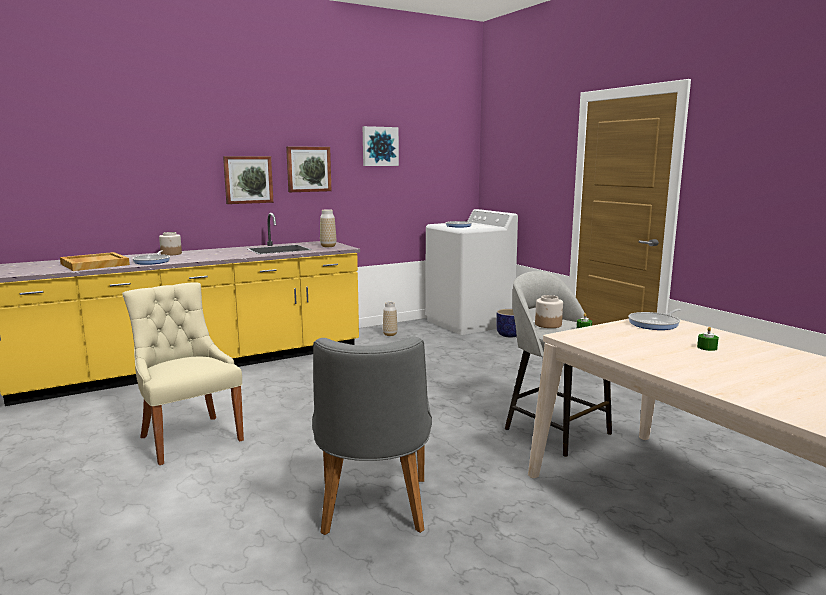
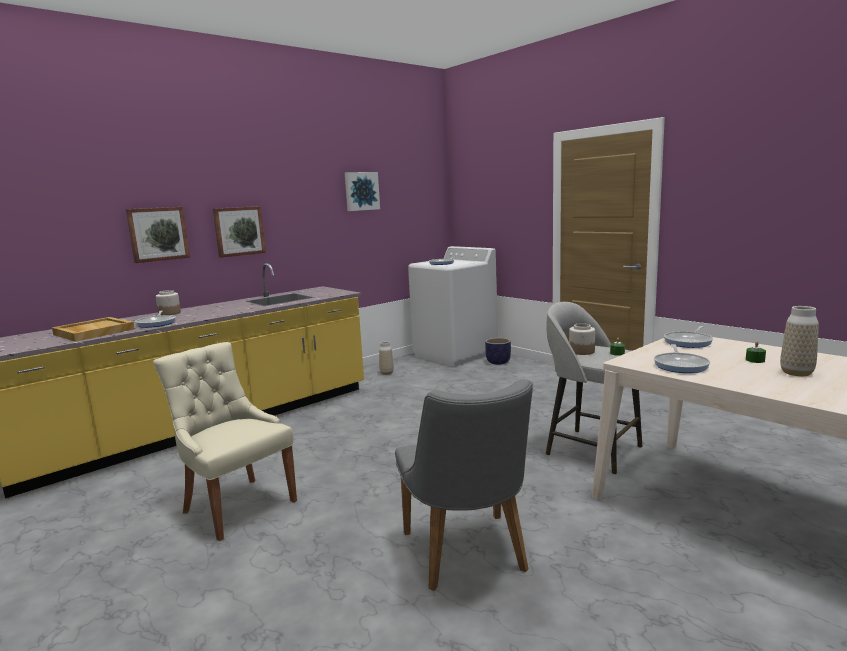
camera: 10 degrees left, 0 degrees up
(308, 169) = (296, 217): picture -> picture (158, 234)
(328, 246) = (327, 292): vase -> vase (796, 373)
(620, 345) = (680, 365): none -> frying pan

